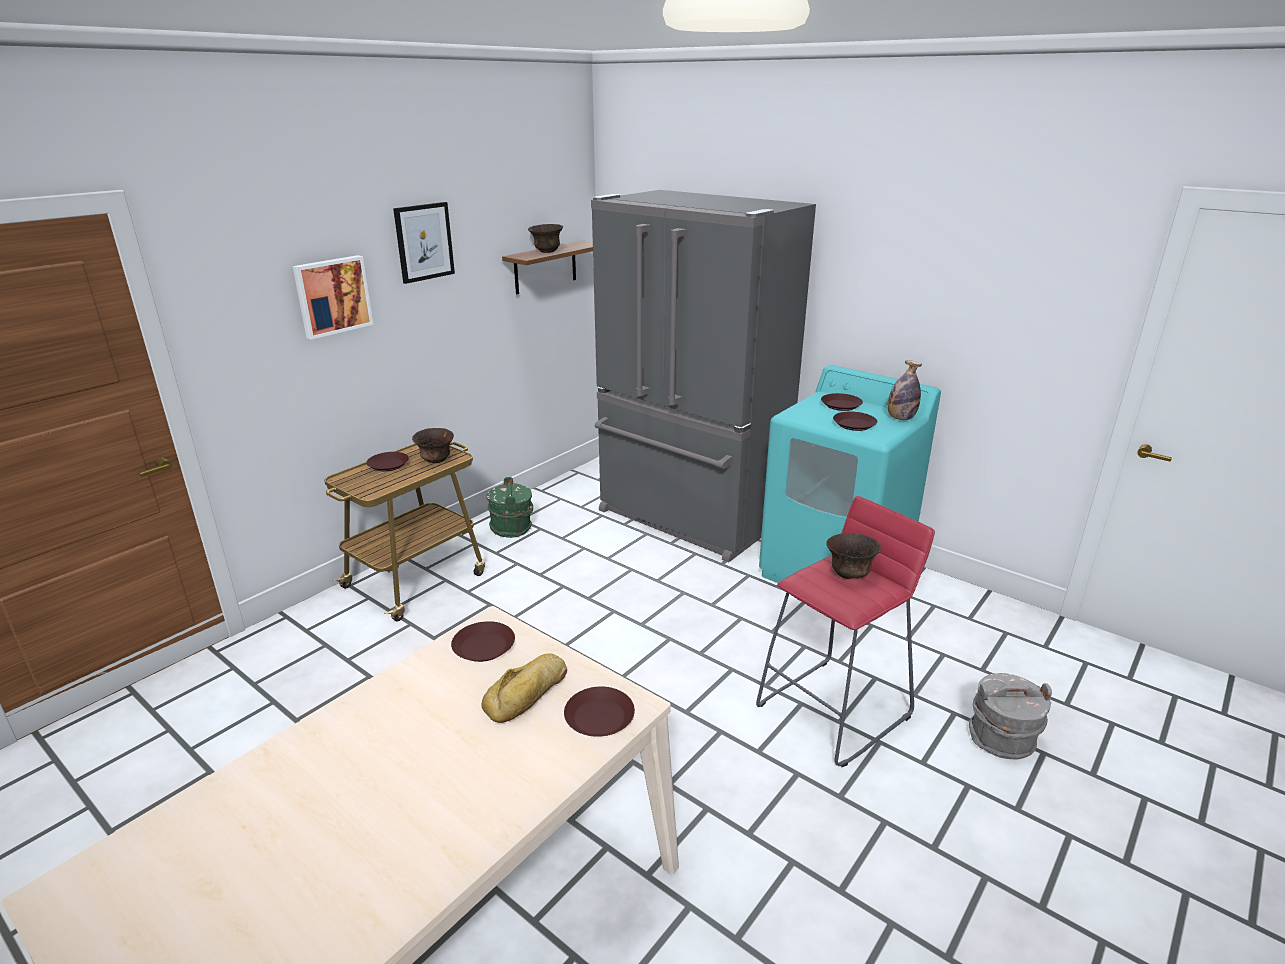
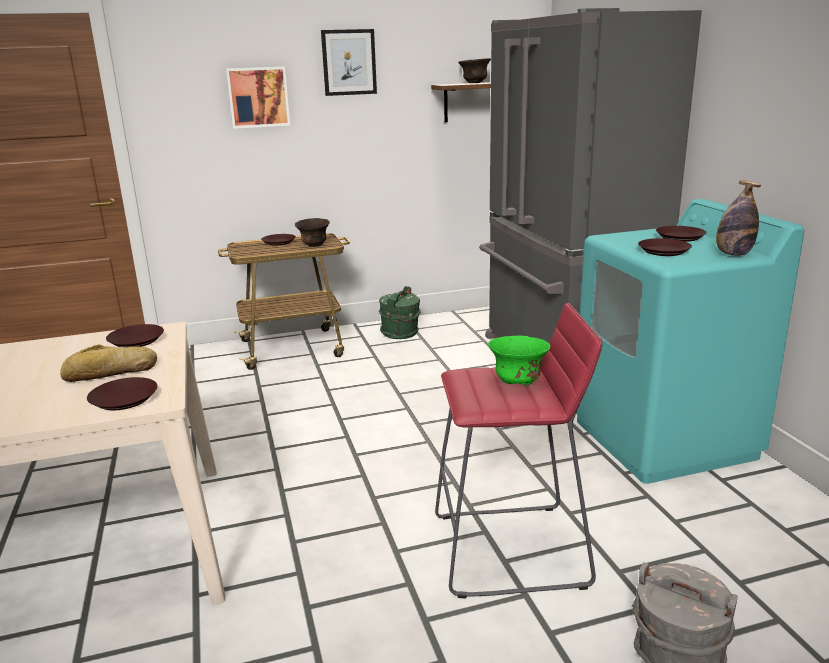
camera: 35 degrees right, 5 degrees down
(849, 574) = (517, 382): brown bowl -> green bowl

